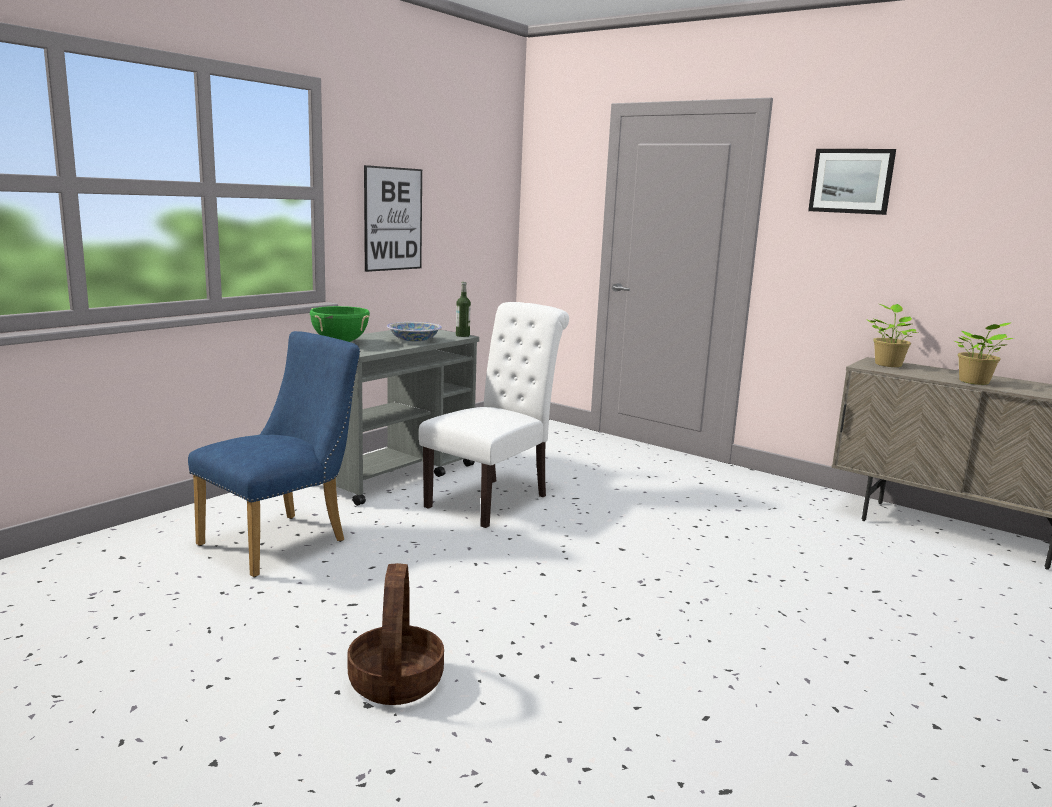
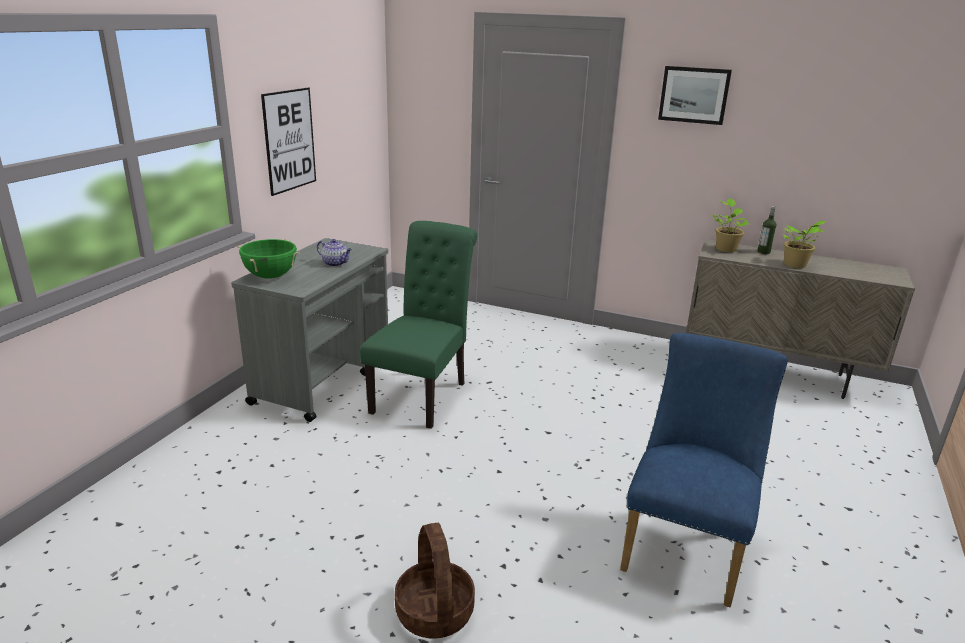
camera: 15 degrees left, 10 degrees up
(283, 541) = (263, 476): blue chair -> blue chair (686, 545)
(414, 340) = (335, 263): bowl -> teapot
(462, 335) = (373, 249): bottle -> bottle (763, 252)
(493, 499) = (423, 394): white chair -> green chair

